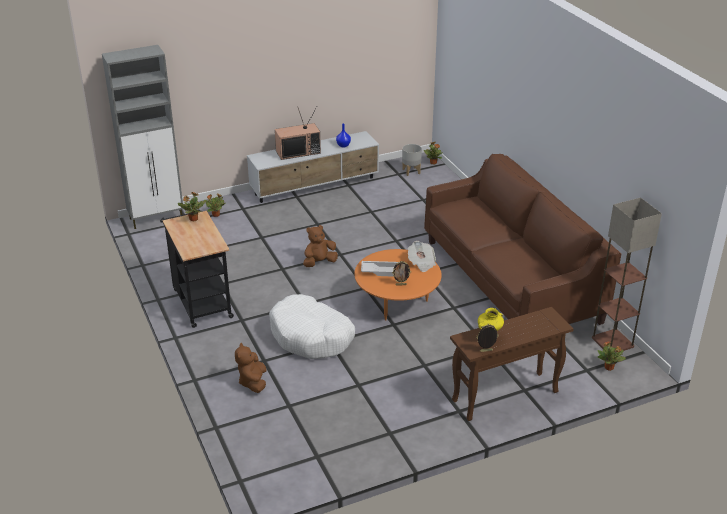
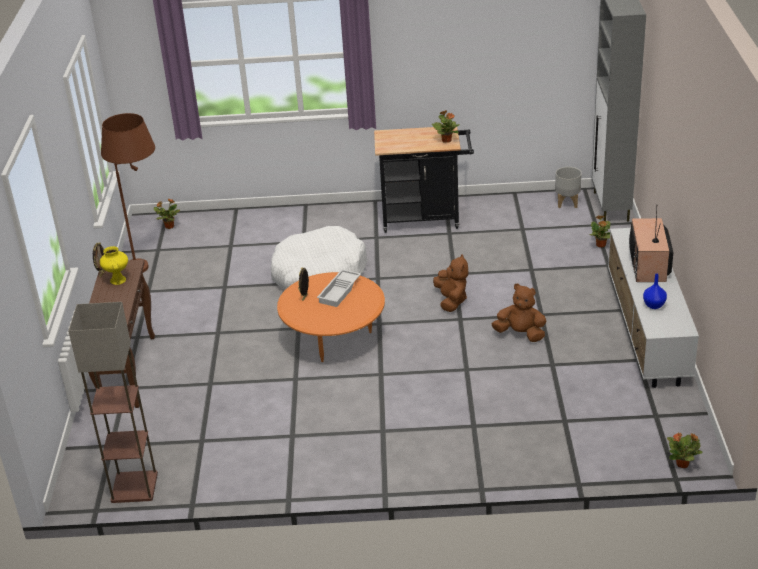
camera: 115 degrees right, 0 degrees up
(253, 382) = (277, 232): brown plush toy -> brown plush toy (520, 334)
(346, 451) = (150, 265): none -> brown floor lamp
(411, 171) = (659, 431): grey planter -> grey planter (567, 203)
(421, 263) = (335, 321): newspaper -> none
(510, 280) = (316, 443): brown sofa -> none
(609, 368) = (99, 465): potted plant -> potted plant (169, 226)

